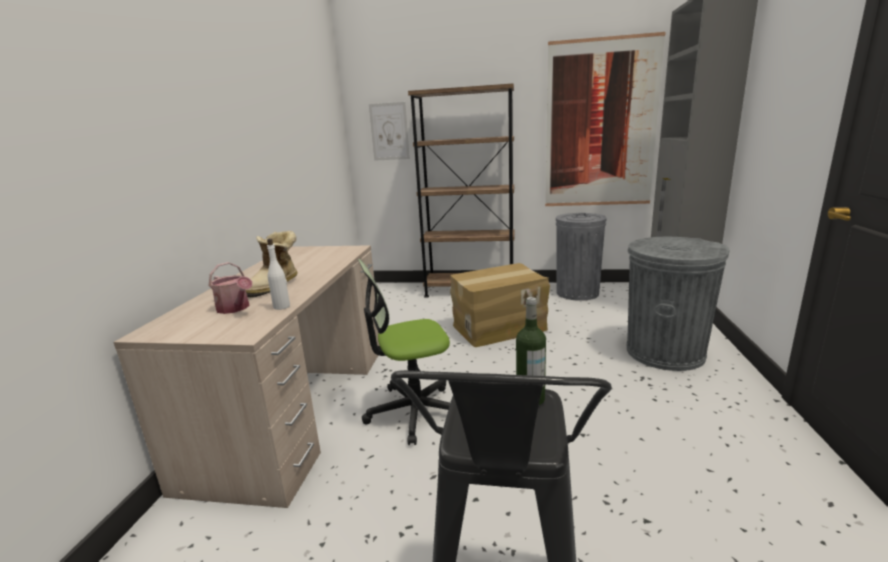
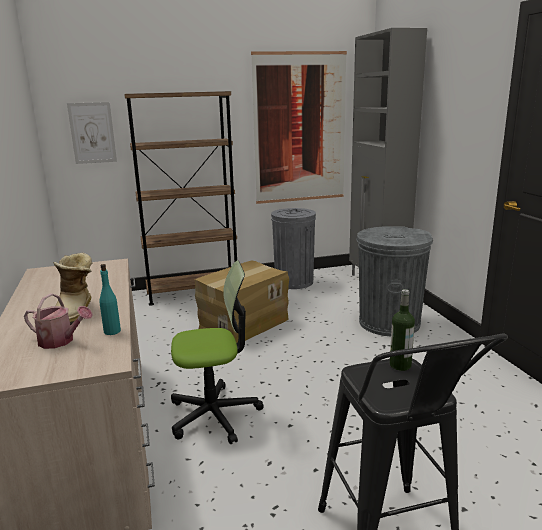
camera: 25 degrees left, 0 degrees up
(282, 306) = (112, 331): white bottle -> turquoise bottle
(413, 411) = (214, 414): office chair -> office chair turned 150 degrees counterclockwise

